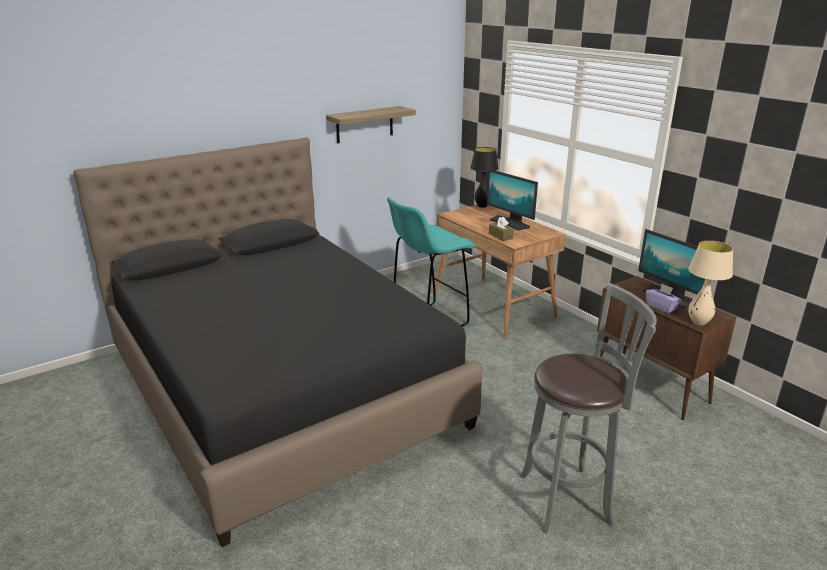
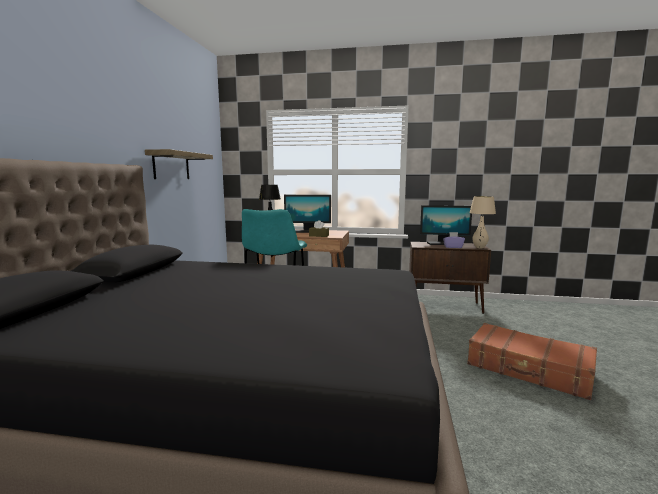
camera: 45 degrees left, 15 degrees down
(570, 498) = (528, 370): grey stool -> brown suitcase

